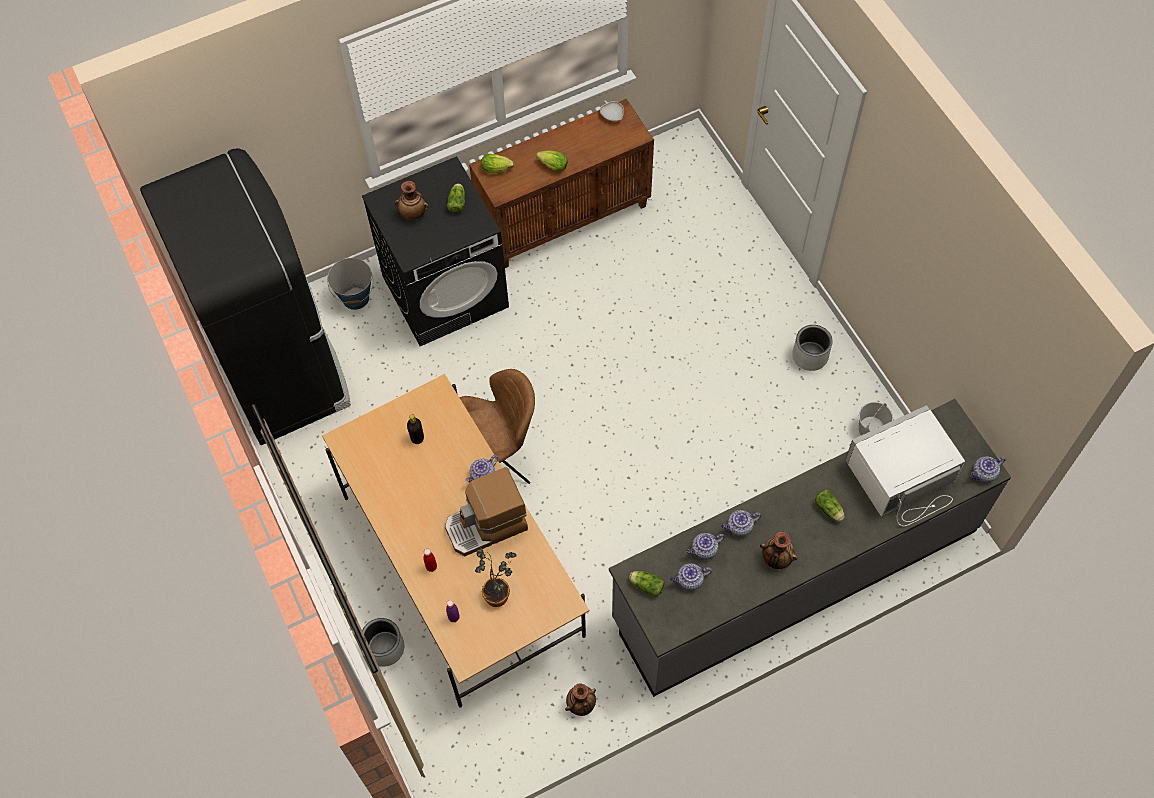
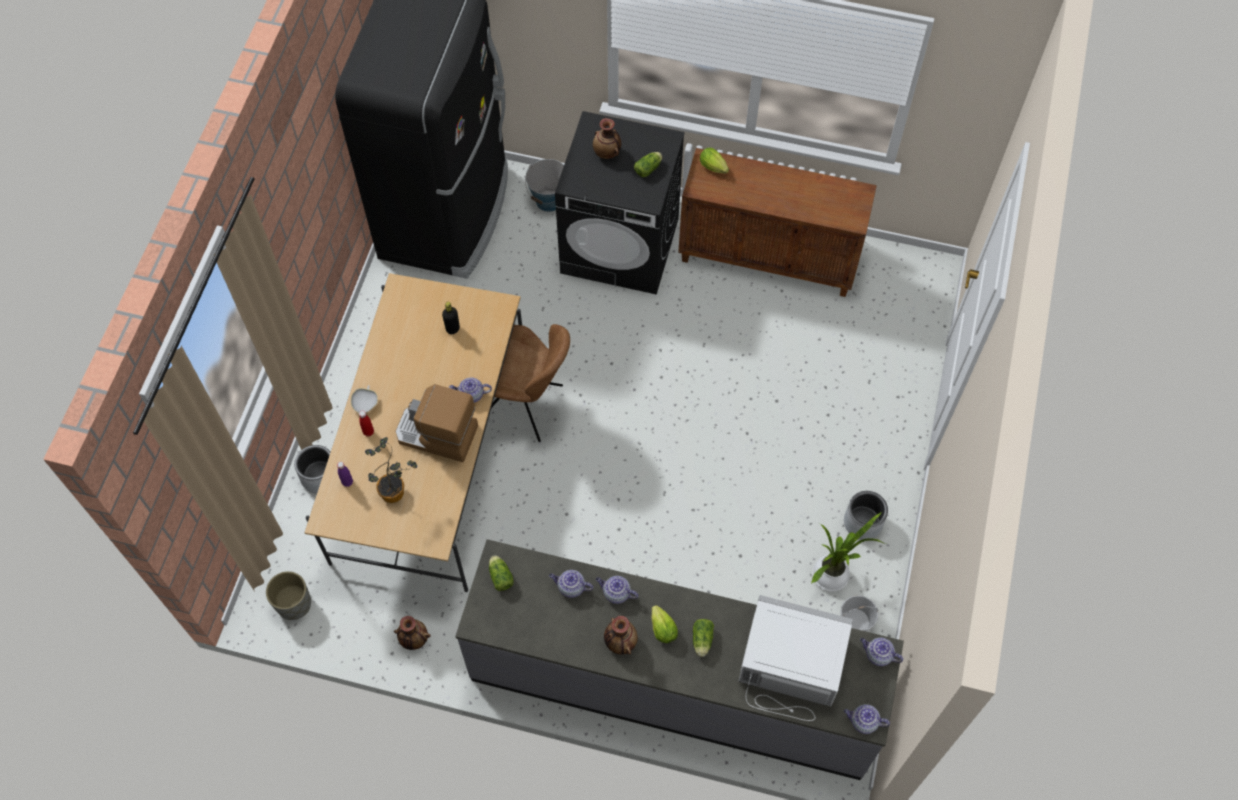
camera: 40 degrees right, 0 degrees up
(462, 759) = (293, 603): none -> grey planter
(551, 165) = (760, 195): lettuce -> lettuce (662, 627)
(612, 115) = (850, 190): white bowl -> white bowl (365, 403)
(689, 581) = (536, 601): teapot -> teapot (878, 655)
(825, 407) = (833, 574): none -> potted plant

